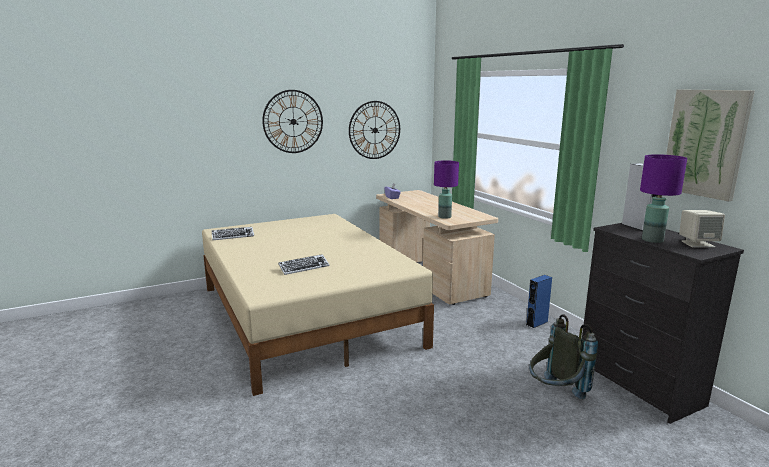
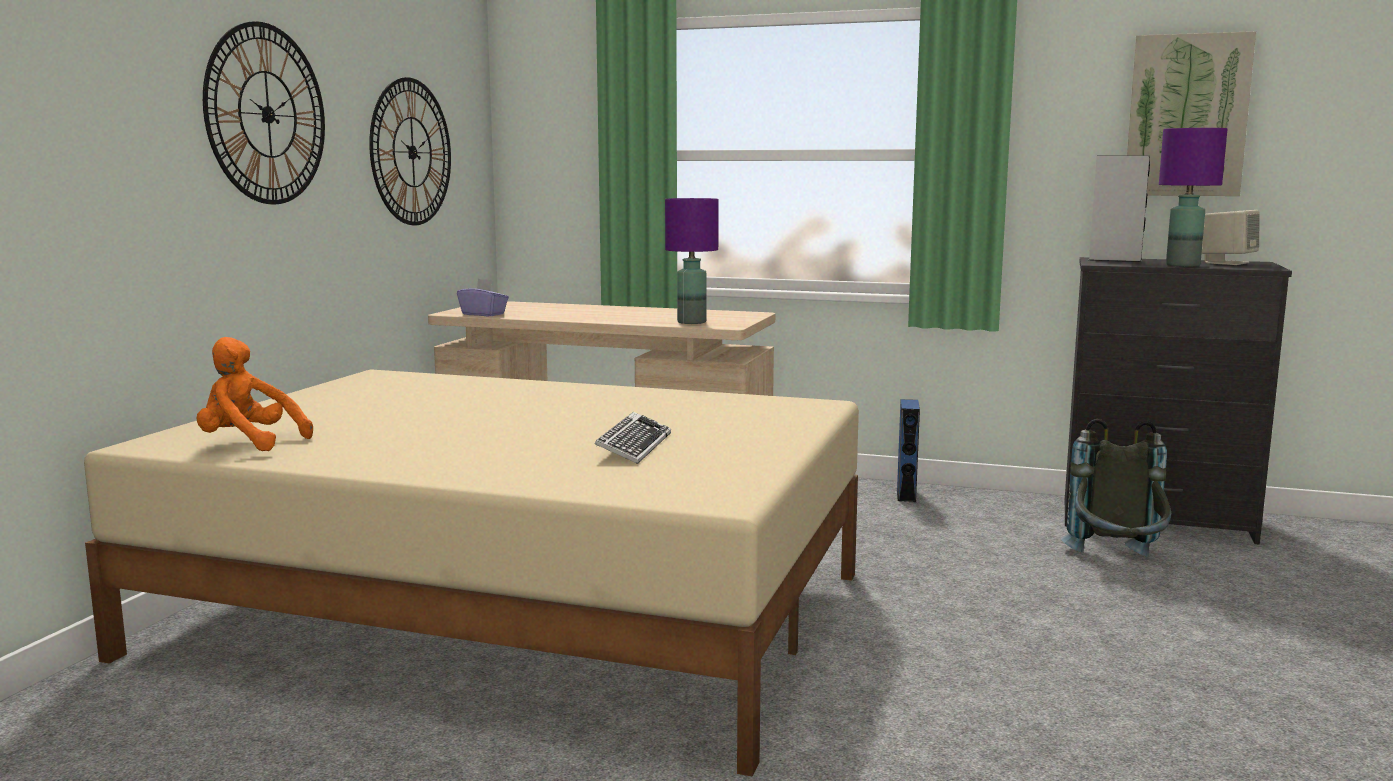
camera: 45 degrees left, 5 degrees down
(233, 236) = (249, 443): keyboard -> orange plush toy

